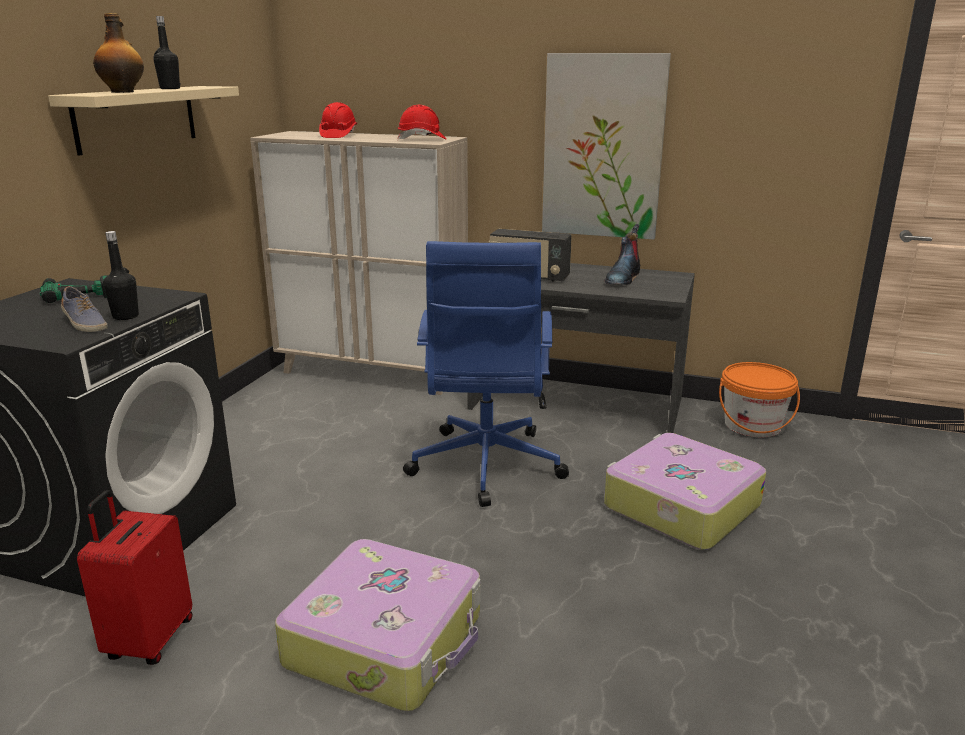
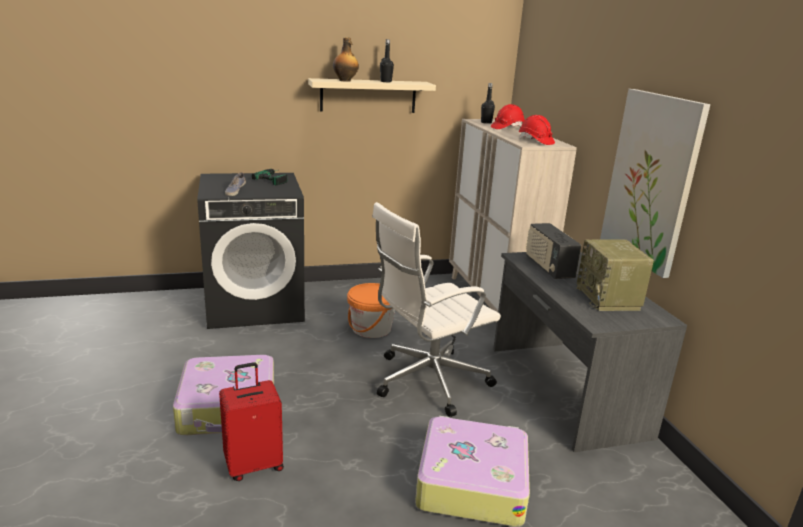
camera: 55 degrees right, 0 degrees up
(125, 316) = (252, 194): black bottle -> black bottle (486, 122)
(148, 640) = (189, 346): red suitcase -> red suitcase (254, 465)
(485, 467) = (427, 381): blue office chair -> white office chair
(622, 278) = (609, 299): boot -> radio
(752, 425) = (665, 496): orange bucket -> orange bucket (371, 328)

